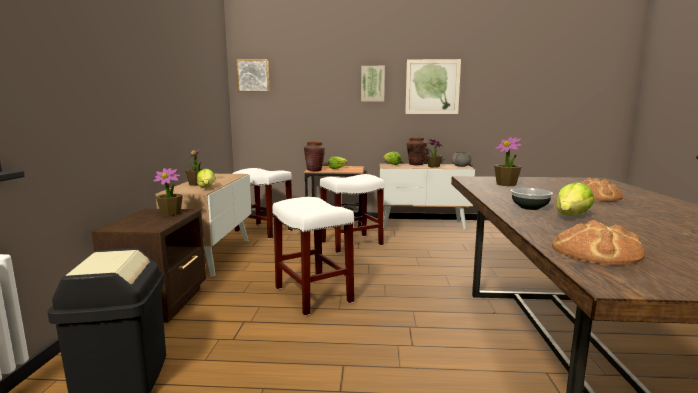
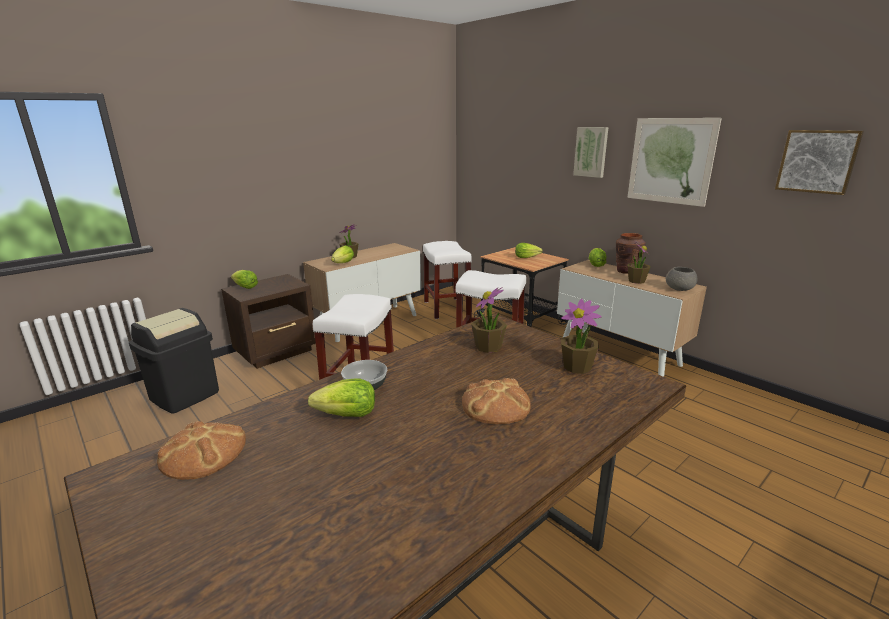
camera: 45 degrees right, 10 degrees up
(127, 224) = (245, 287): none -> lettuce
(171, 213) = (285, 284): potted plant -> potted plant (577, 367)
(253, 76) = (475, 136): picture -> picture (817, 161)
(314, 170) = (496, 256): brown vase -> none

